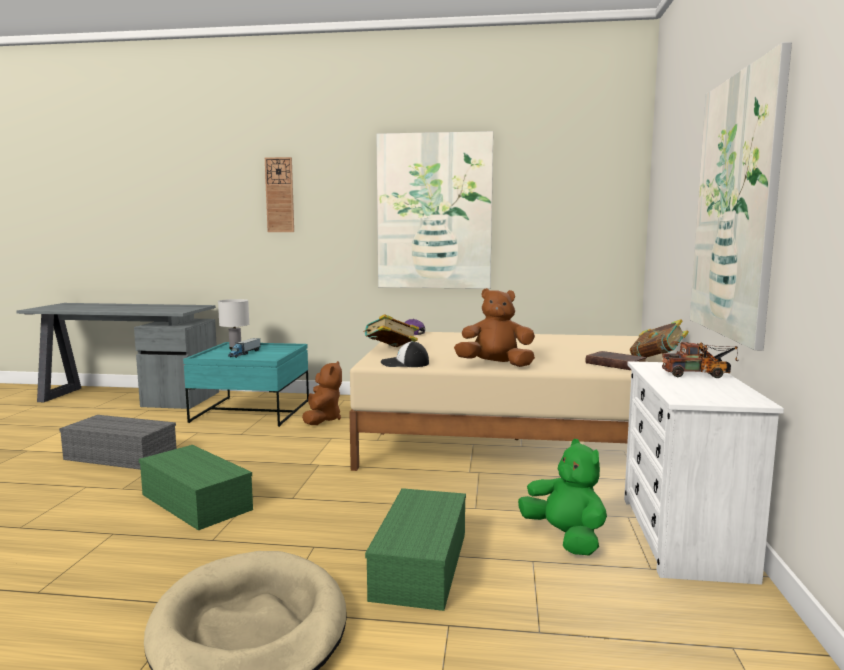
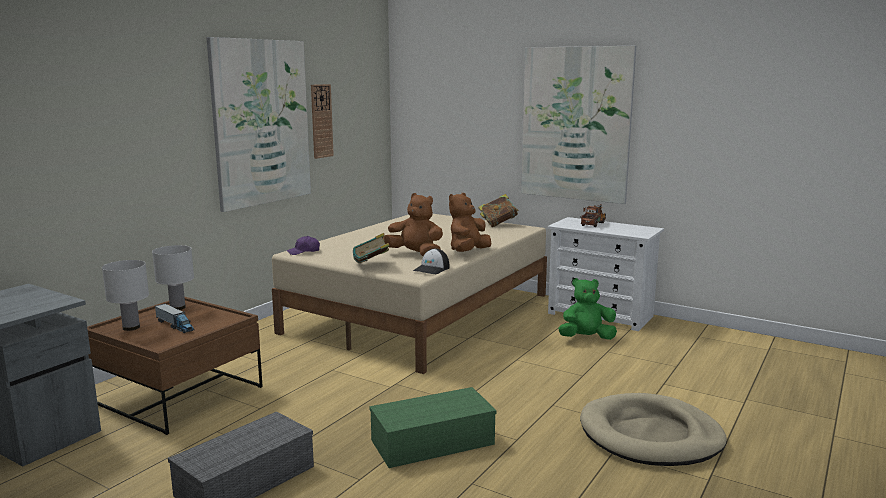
camera: 65 degrees left, 5 degrees up
(252, 411) = (179, 395): turquoise coffee table -> brown coffee table
(279, 195) = (102, 112): wall clock -> wall clock (321, 121)
(284, 348) = (177, 307): none -> white table lamp
(322, 419) = (269, 366): brown plush toy -> brown plush toy (415, 254)
(422, 566) = (598, 378): green storage box -> none
(614, 364) = (497, 232): brown book -> none

